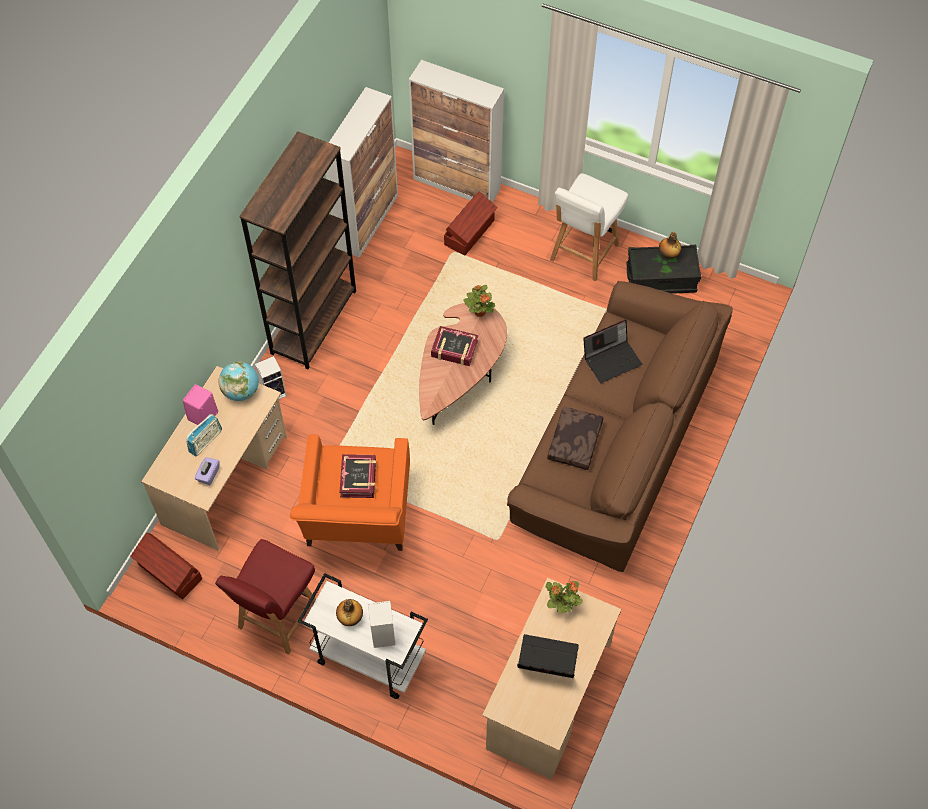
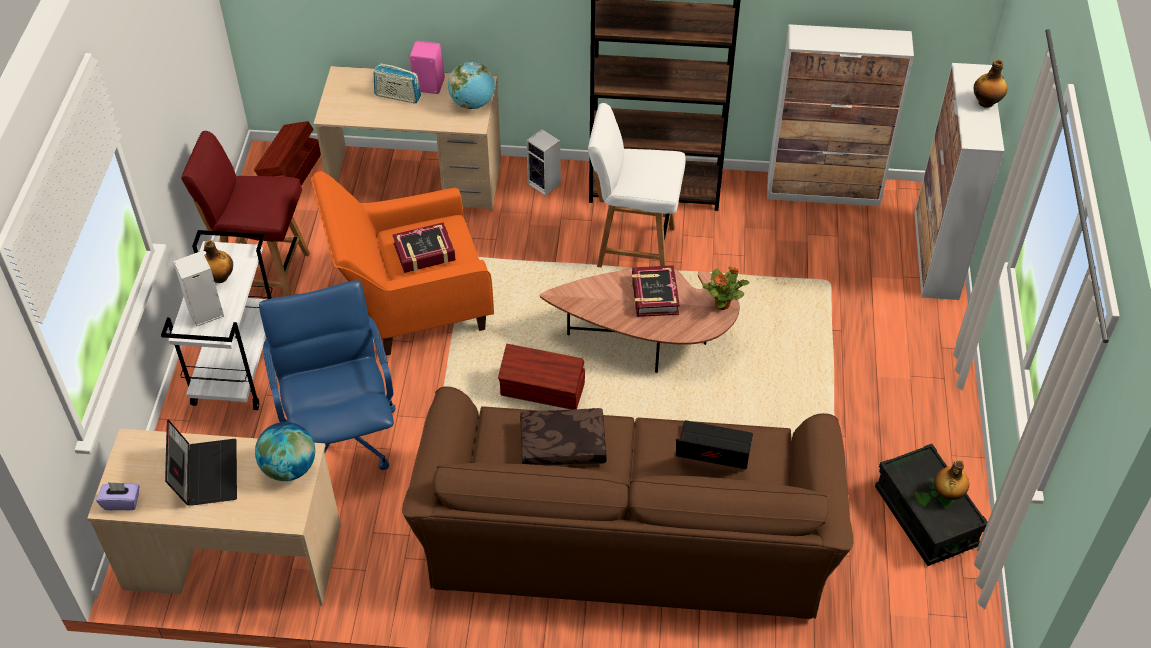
camera: 70 degrees right, 10 degrees down
(208, 475) = (357, 111): purple tissue box -> purple tissue box (122, 502)
(456, 78) = (986, 102): none -> bottle
(467, 599) = (341, 436): none -> blue office chair
(470, 232) = (869, 289): brown storage box -> brown storage box (543, 390)
(561, 605) = (289, 468): potted plant -> globe
(583, 253) = (911, 416): white chair -> white chair (633, 246)
(612, 359) = (712, 451): laptop -> laptop turned 150 degrees clockwise

